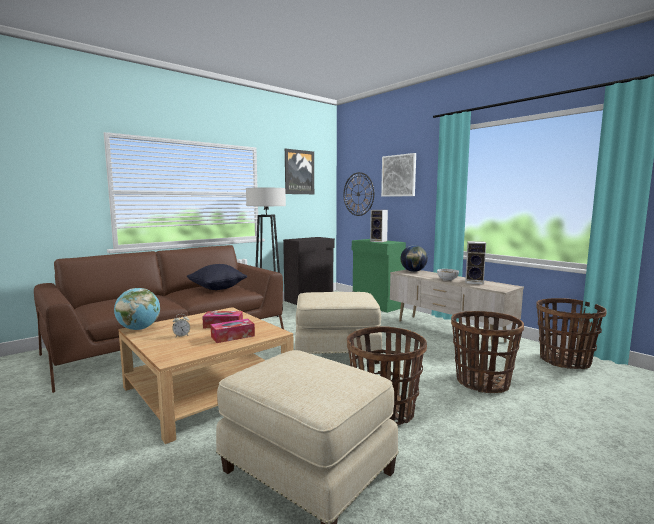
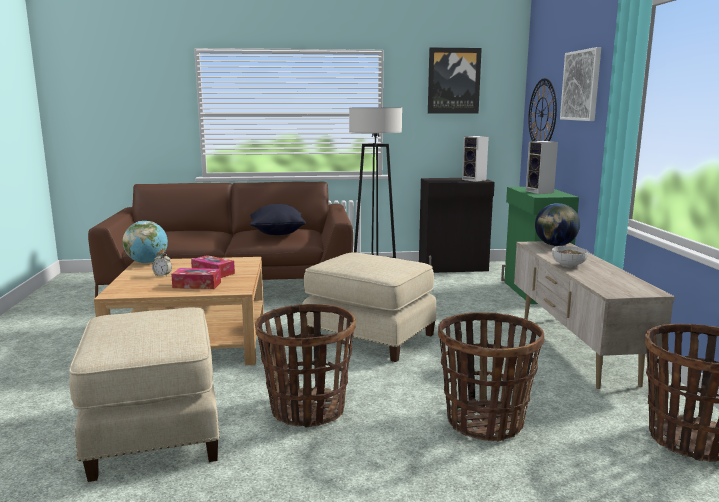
camera: 35 degrees right, 5 degrees up
(475, 282) = (605, 276): speaker -> speaker (475, 180)

